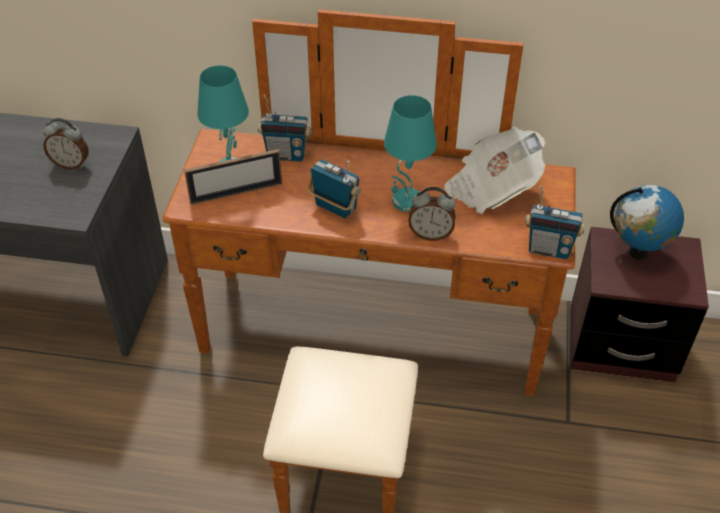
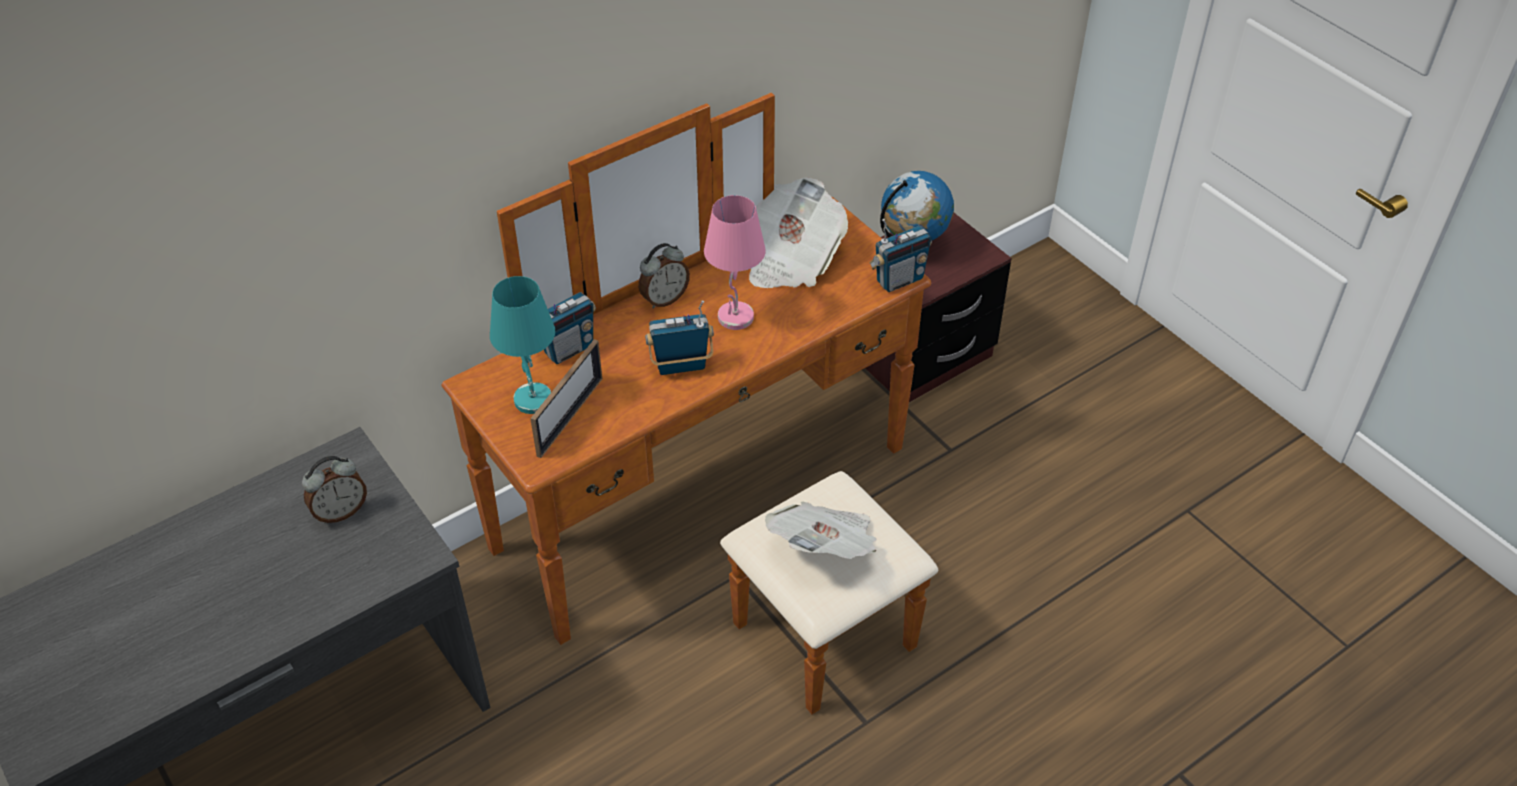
camera: 45 degrees left, 0 degrees up
(336, 399) = (825, 548): none -> newspaper
(407, 201) = (736, 318): turquoise table lamp -> pink table lamp
(430, 234) = (792, 332): alarm clock -> alarm clock (664, 299)

